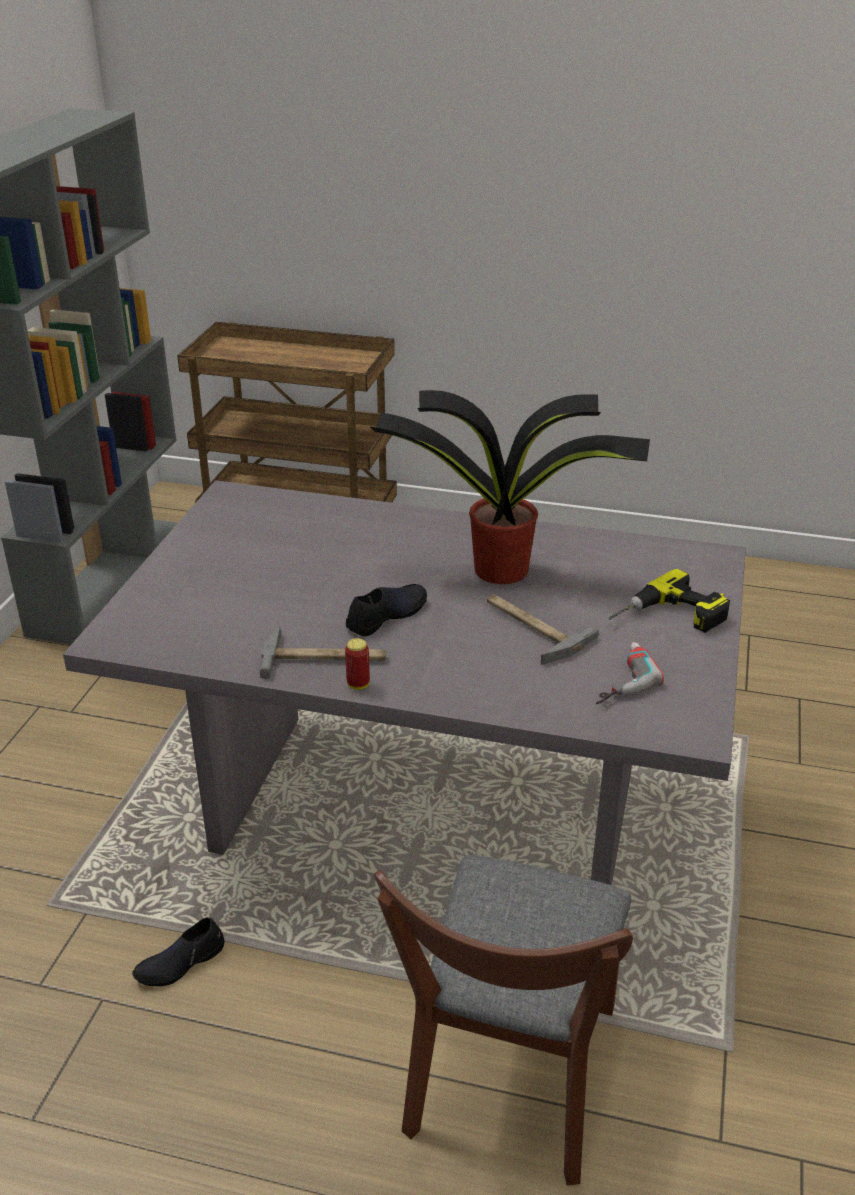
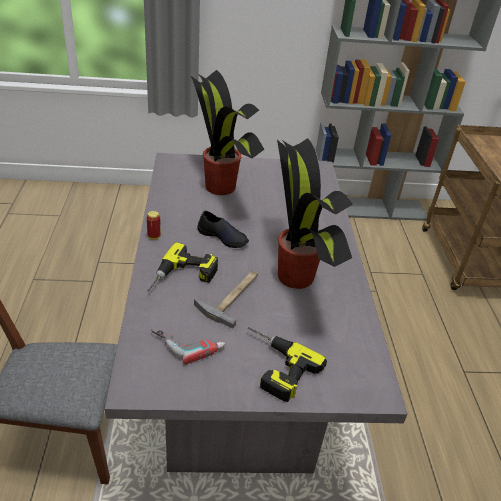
camera: 70 degrees right, 5 degrees up
(180, 963) = (115, 299): black shoe -> none
(240, 597) = (221, 188): none -> potted plant
(324, 657) = (176, 222): hammer -> none
(478, 667) = (183, 278): none -> power drill

